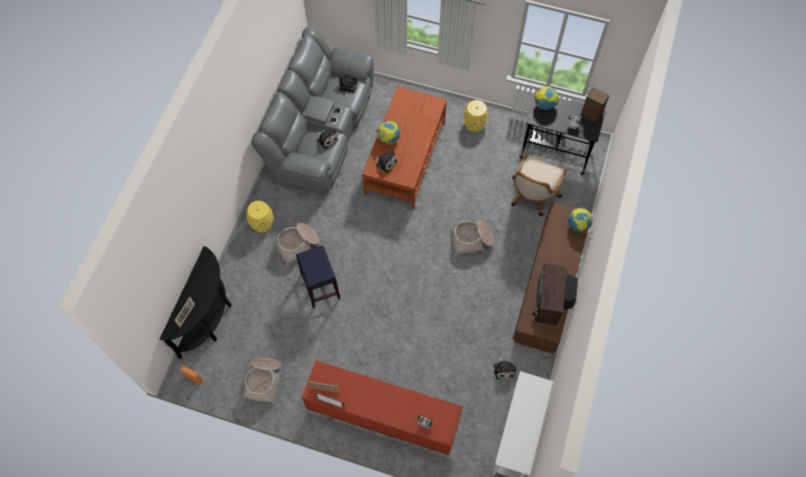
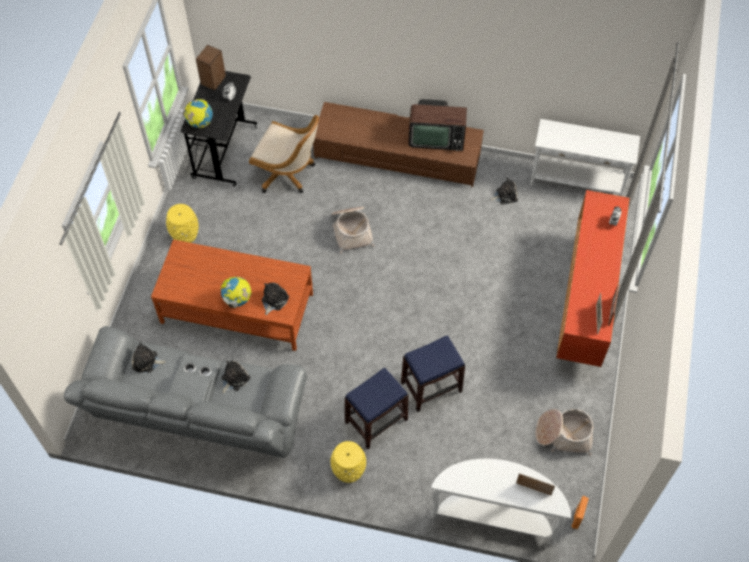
camera: 95 degrees left, 5 degrees down
(209, 319) = (495, 514): black console table -> white console table
(298, 245) = (376, 421): basket -> stool
(578, 225) = (341, 114): globe -> none

